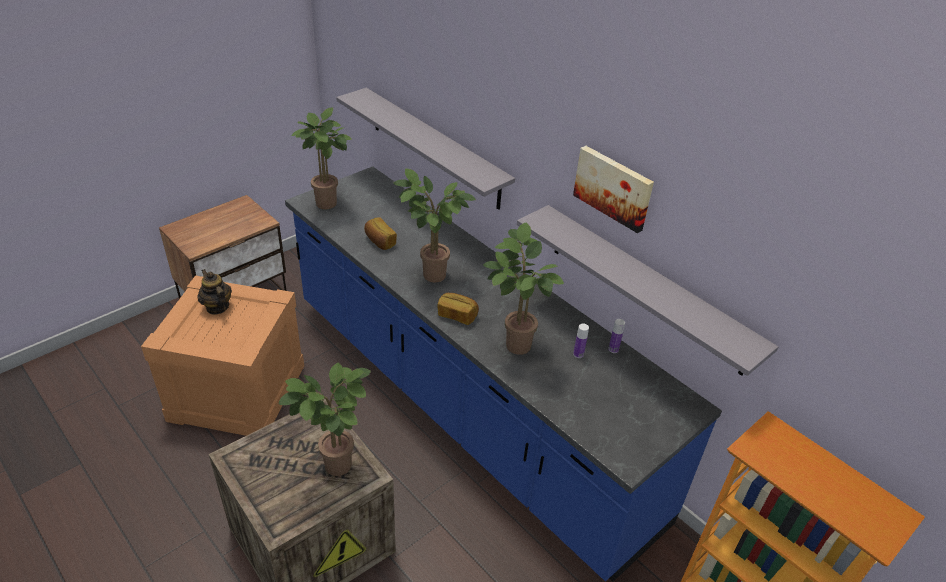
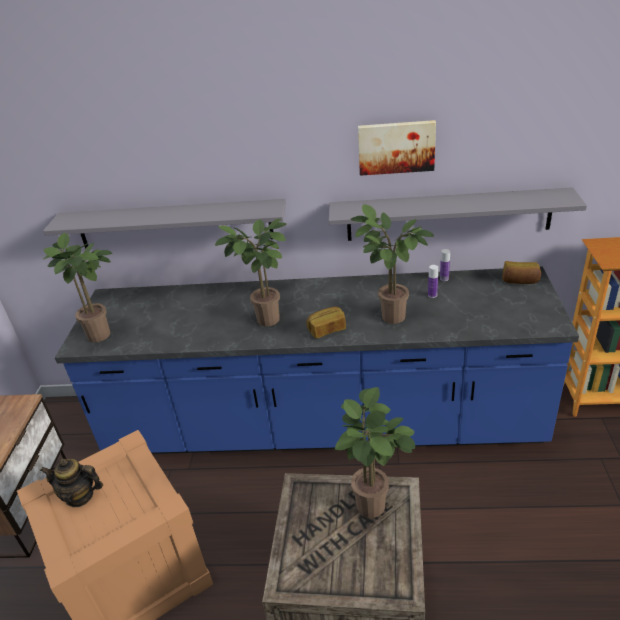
camera: 40 degrees left, 5 degrees down
(379, 241) = (190, 328): bread -> bread (520, 281)

